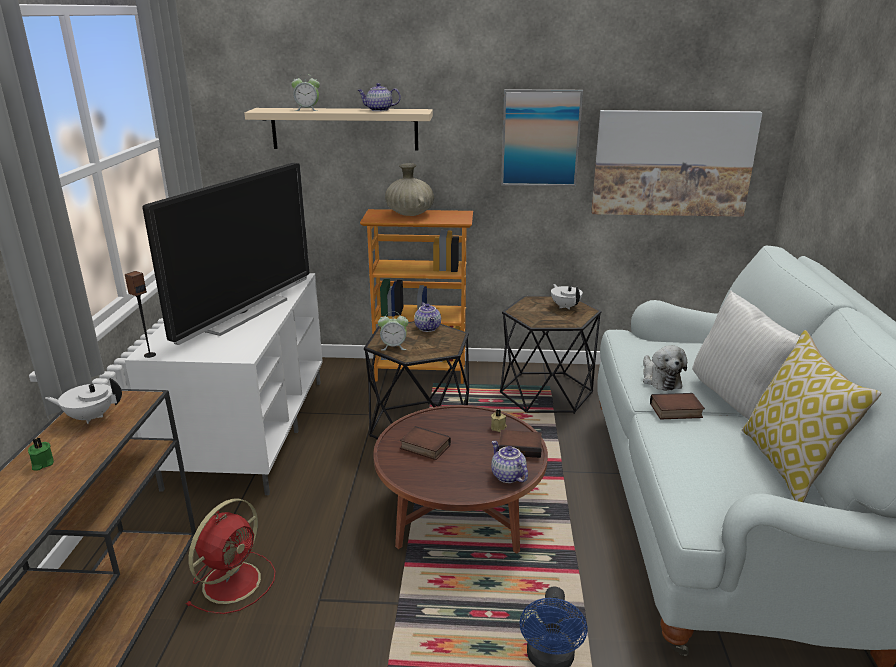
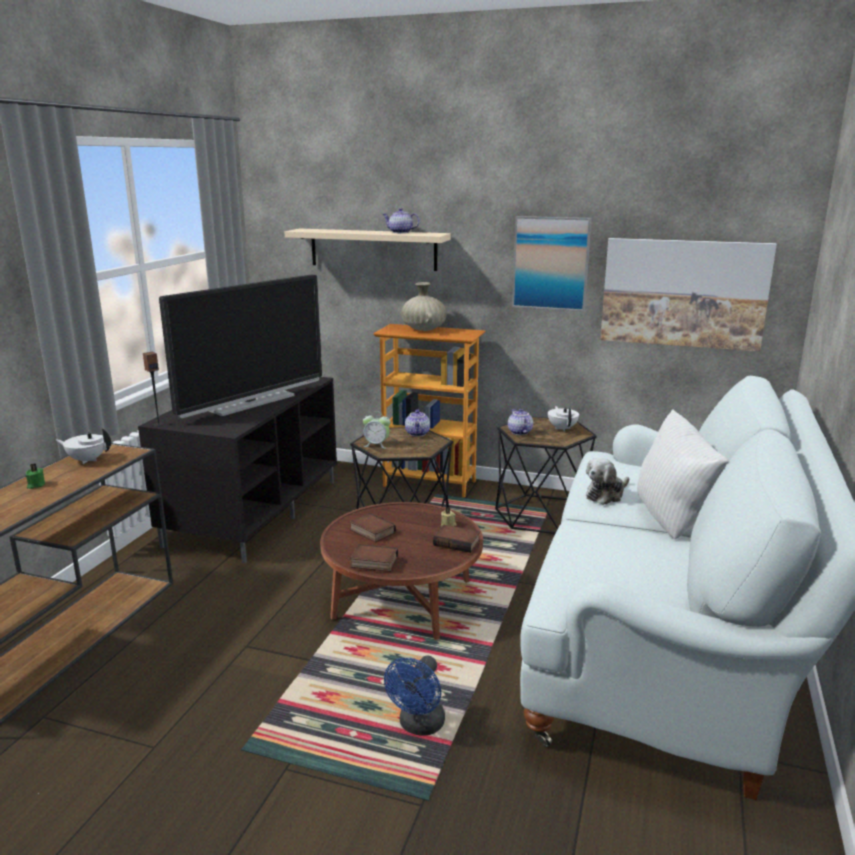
camera: 15 degrees right, 5 degrees down
(234, 580) = (185, 621): red fan -> none
(248, 429) = (254, 511): white tv stand -> black tv stand
(307, 110) = (339, 231): alarm clock -> none
(507, 476) = (430, 562): teapot -> teapot (519, 432)
(660, 379) = (606, 494): plush toy -> plush toy turned 45 degrees clockwise
(675, 411) = (601, 521): book -> book (373, 563)
(789, 465) = (680, 577): pillow -> none

